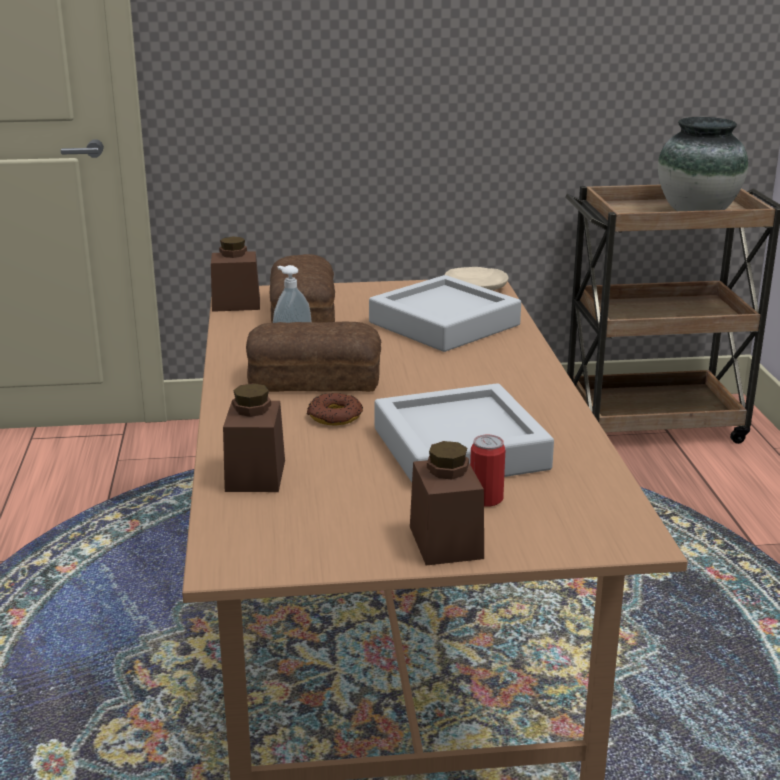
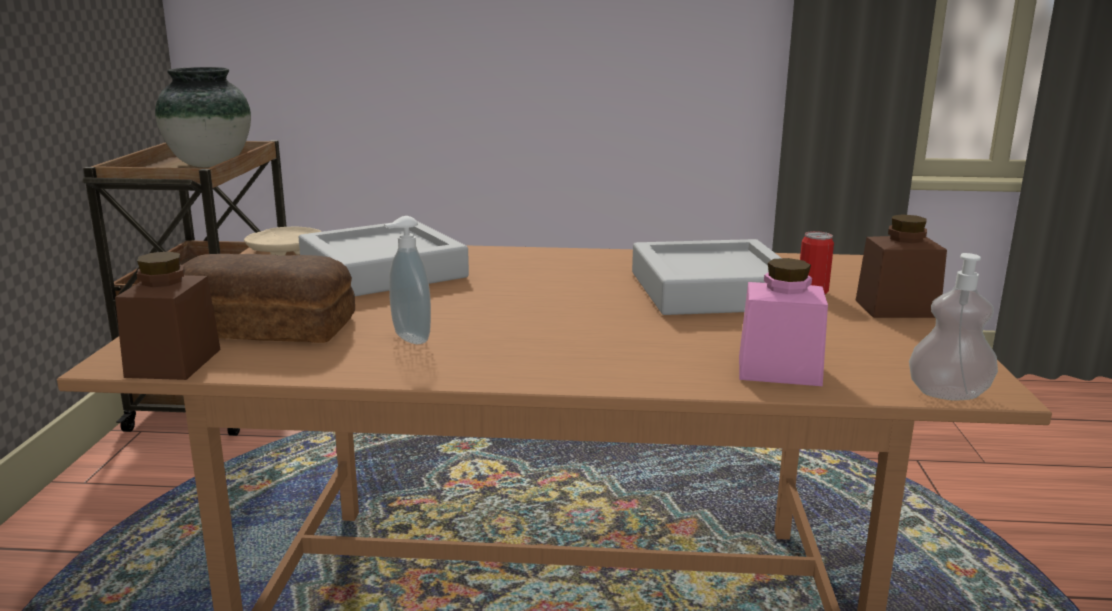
camera: 80 degrees left, 5 degrees down
(213, 544) = (948, 394): none -> soap dispenser
(255, 475) = (779, 370): brown jar -> pink jar
(313, 378) = (508, 333): bread -> none
(335, 416) = (625, 329): donut -> none

